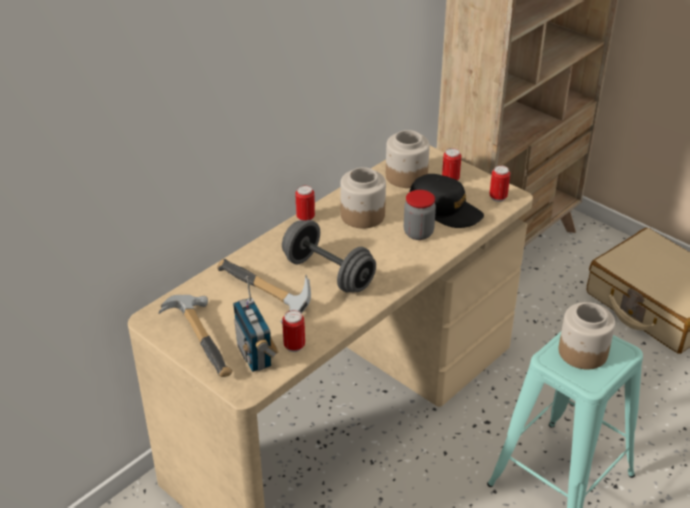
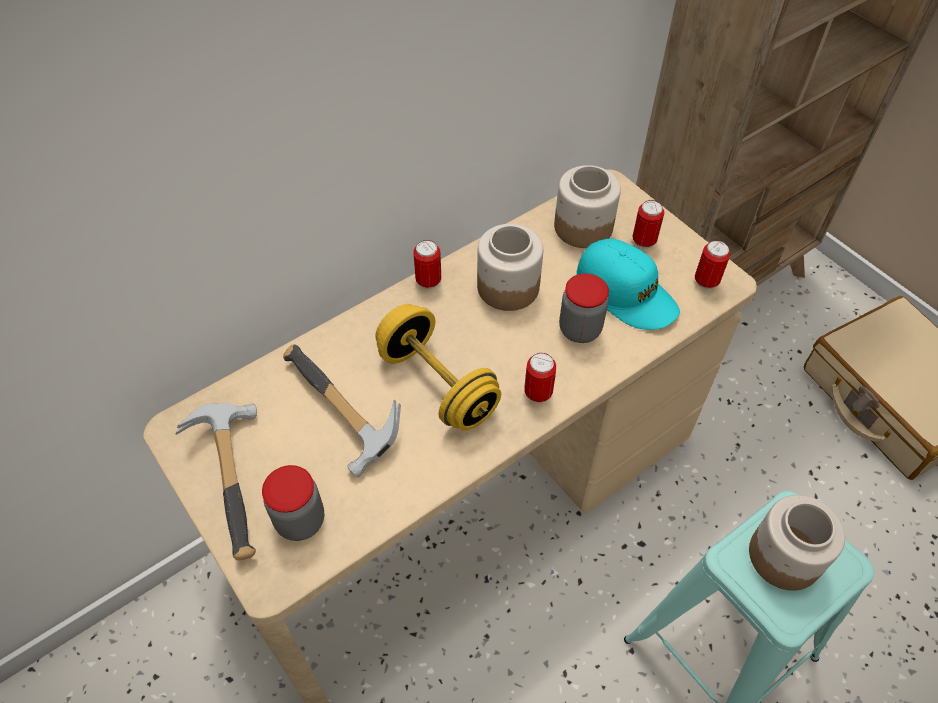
camera: 10 degrees right, 15 degrees up
(255, 356) = (300, 521): radio -> jar
(294, 346) = (359, 511): can -> can (538, 393)
(328, 273) = (437, 384): grey dumbbell -> yellow dumbbell
(445, 209) = (626, 292): black cap -> turquoise cap

